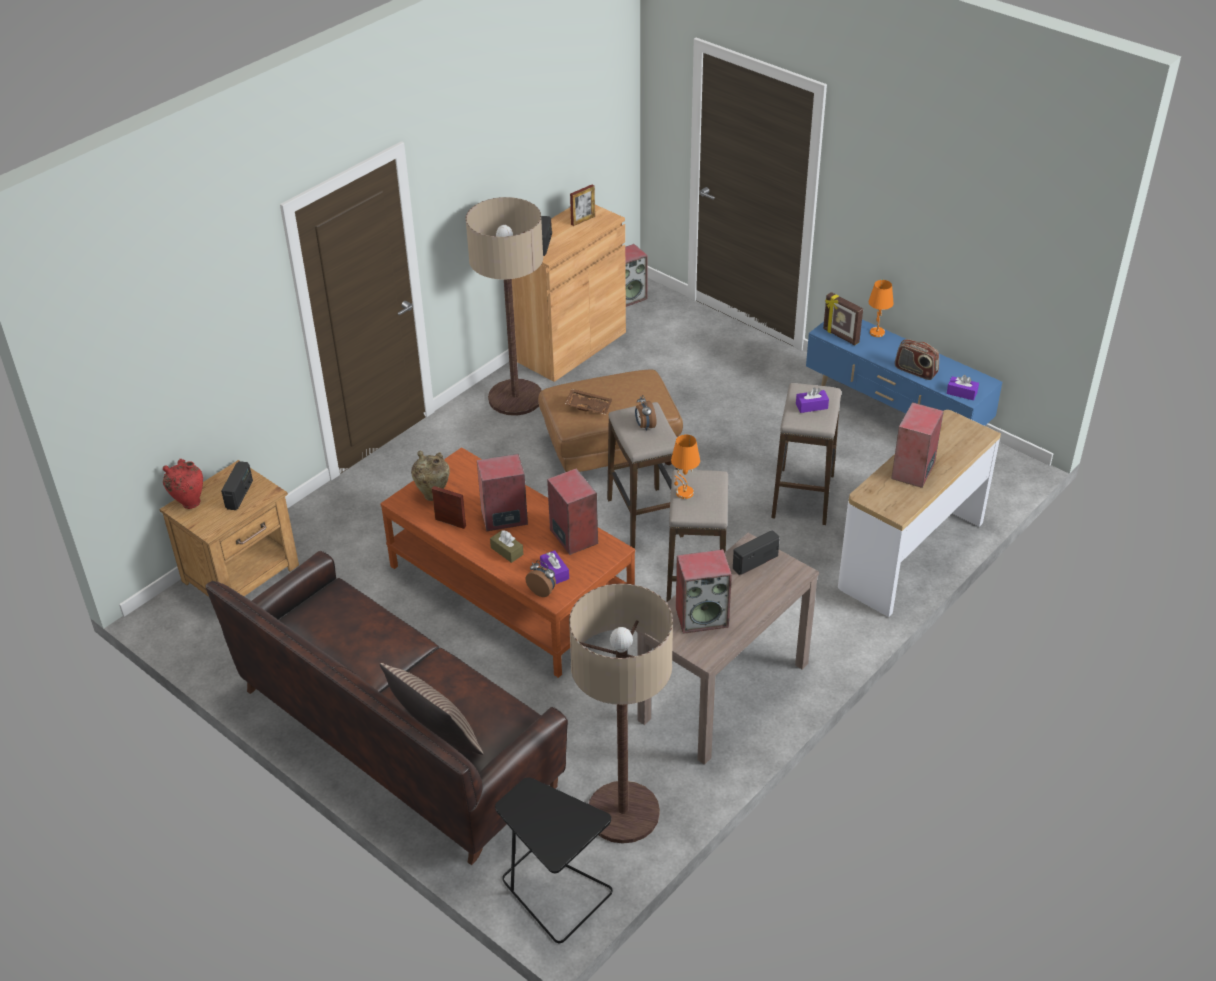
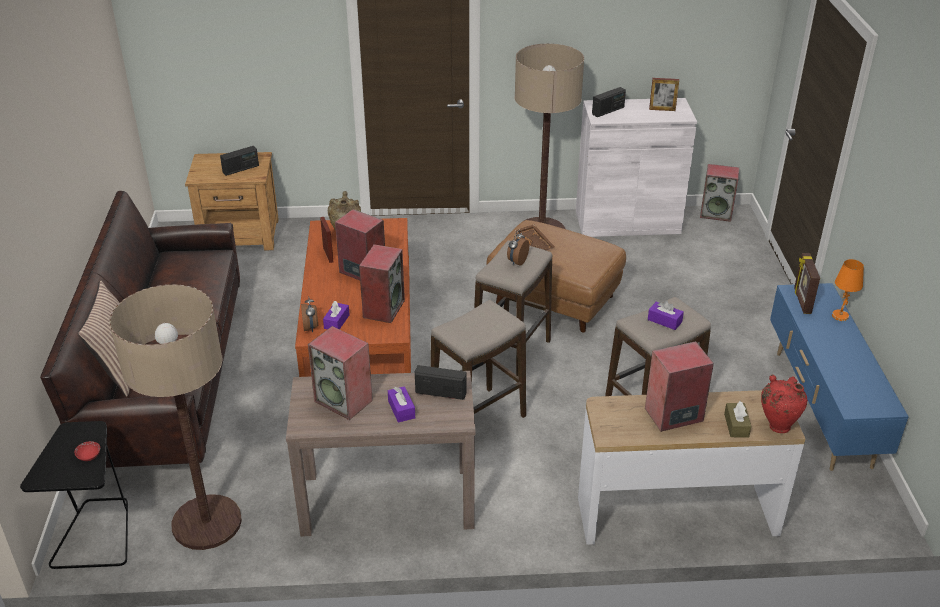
camera: 45 degrees right, 5 degrees down
(189, 502) = (212, 159): red vase -> red vase (778, 425)
(507, 551) = (331, 291): brown tissue box -> brown tissue box (736, 425)
(564, 808) = (89, 456): none -> red bowl
(570, 346) = (627, 222): brown cabinet -> white cabinet
(684, 493) = (470, 318): orange table lamp -> none
(915, 371) = (831, 361): radio -> none
(961, 393) = (851, 401): purple tissue box -> purple tissue box (401, 409)

